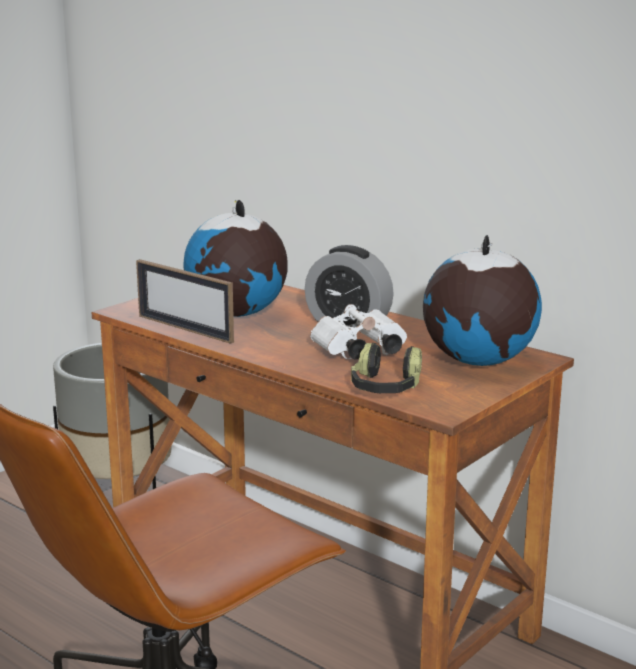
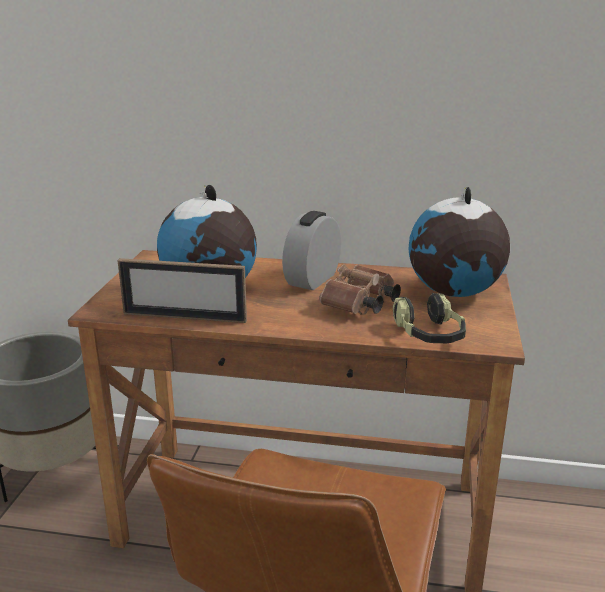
camera: 30 degrees left, 5 degrees up
(348, 323) = (312, 279): alarm clock -> alarm clock turned 120 degrees clockwise
(358, 352) = (359, 306): white binoculars -> brown binoculars

